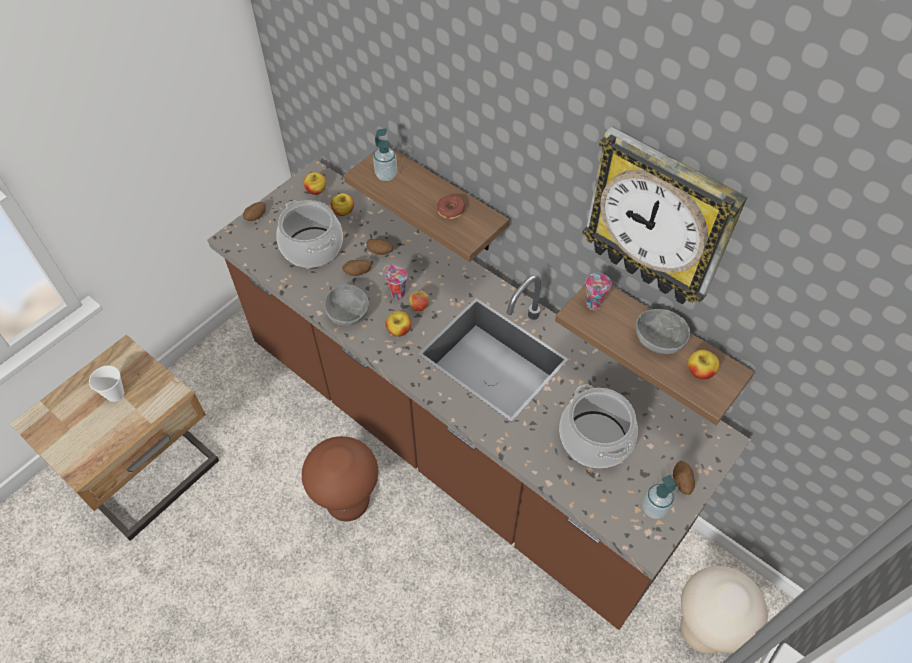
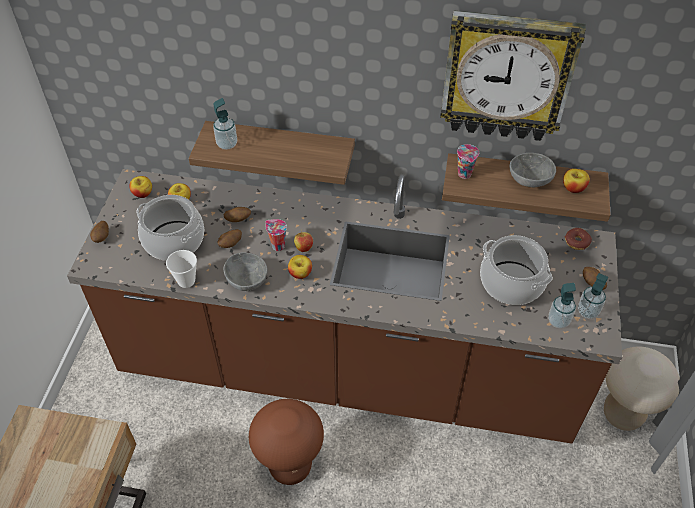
camera: 30 degrees left, 5 degrees down
(115, 394) = (46, 462): cup -> cup (186, 281)
(450, 210) = (303, 150): donut -> donut (577, 242)
(615, 502) = (558, 321): none -> soap dispenser

